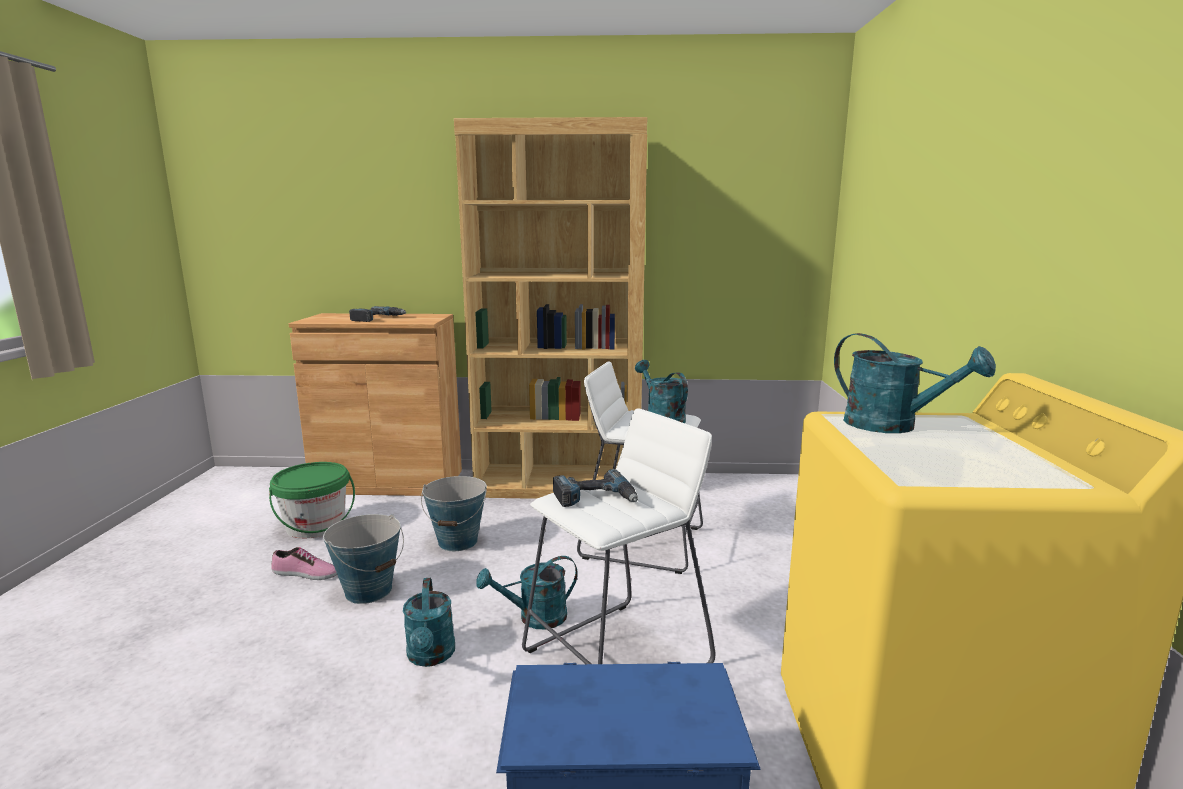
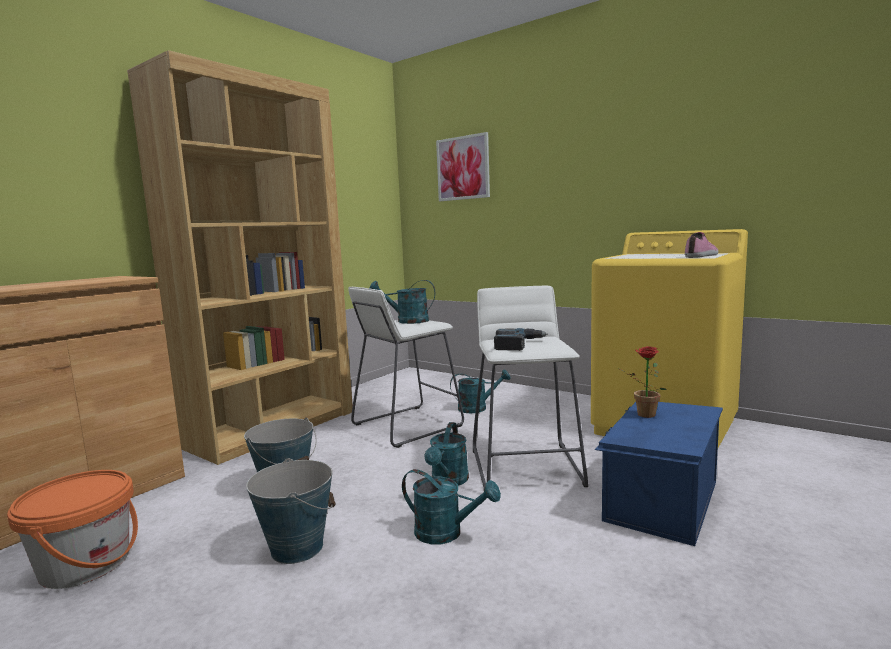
camera: 55 degrees left, 5 degrees down
(305, 574) = (193, 585): shoe -> shoe (701, 256)
(316, 526) = (85, 564): green bucket -> orange bucket
(377, 318) = (50, 284): power drill -> none
(644, 680) = (642, 415): none -> potted plant
(883, 202) = (463, 168): none -> picture
(892, 426) = (635, 256): turquoise watering can -> turquoise watering can (477, 408)

